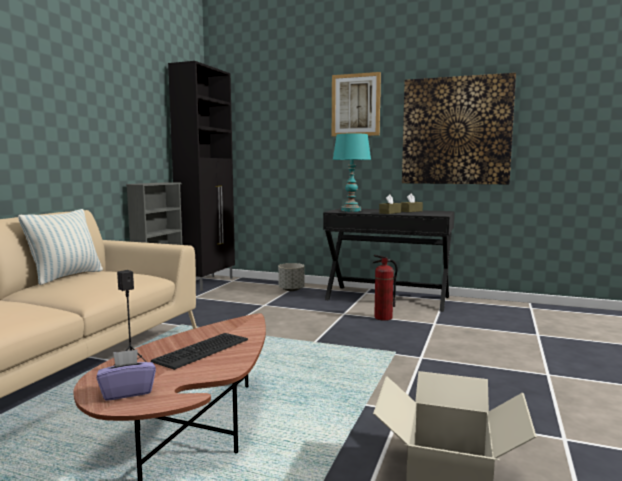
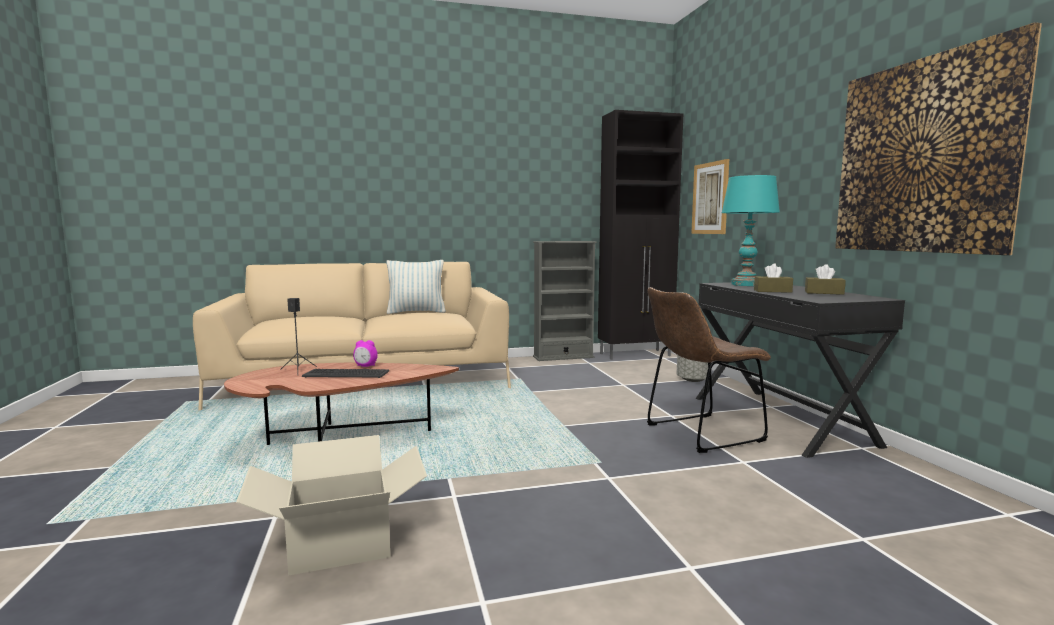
camera: 55 degrees right, 0 degrees up
(127, 392) = (259, 378): purple tissue box -> none
(184, 339) = (365, 366): none -> alarm clock
(355, 105) = (793, 132): picture -> picture (710, 198)
(383, 318) = (699, 434): fire extinguisher -> brown chair

